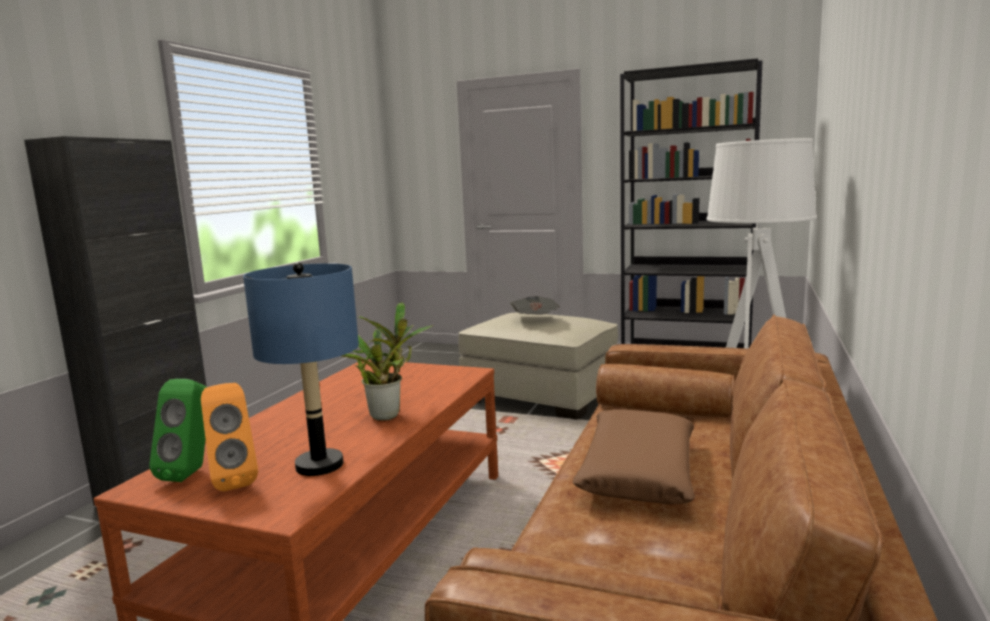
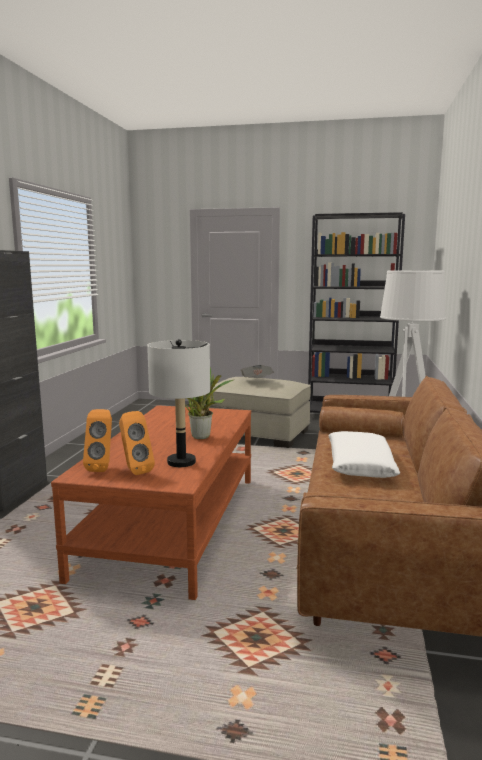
camera: 10 degrees left, 0 degrees up
(192, 472) = (102, 468): green speaker -> orange speaker
(320, 465) = (181, 462): blue table lamp -> grey table lamp
(638, 471) = (360, 464): brown pillow -> white pillow

